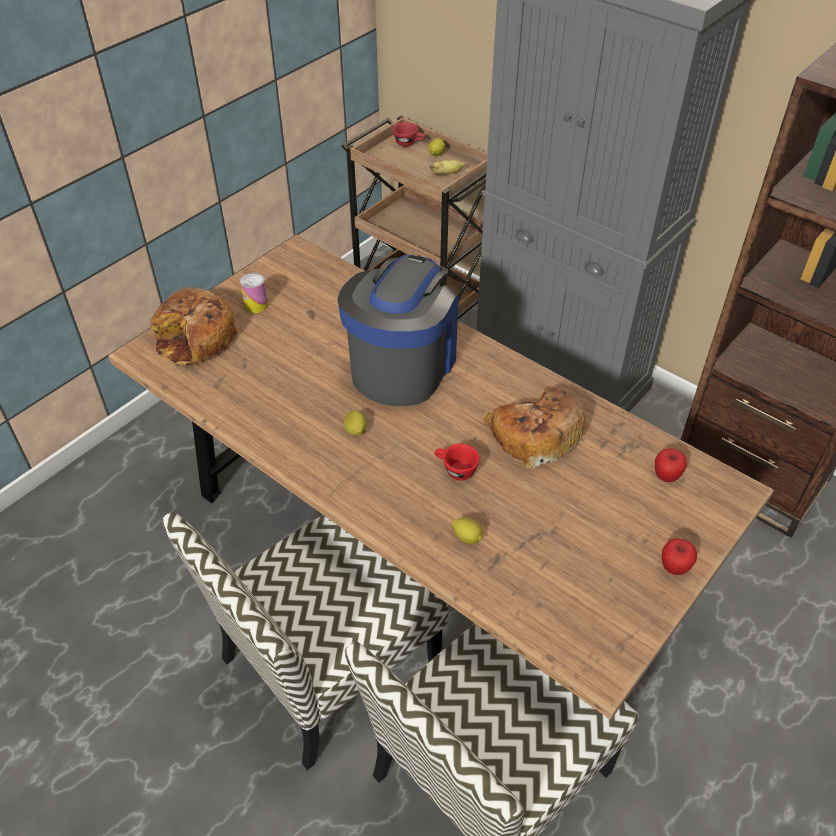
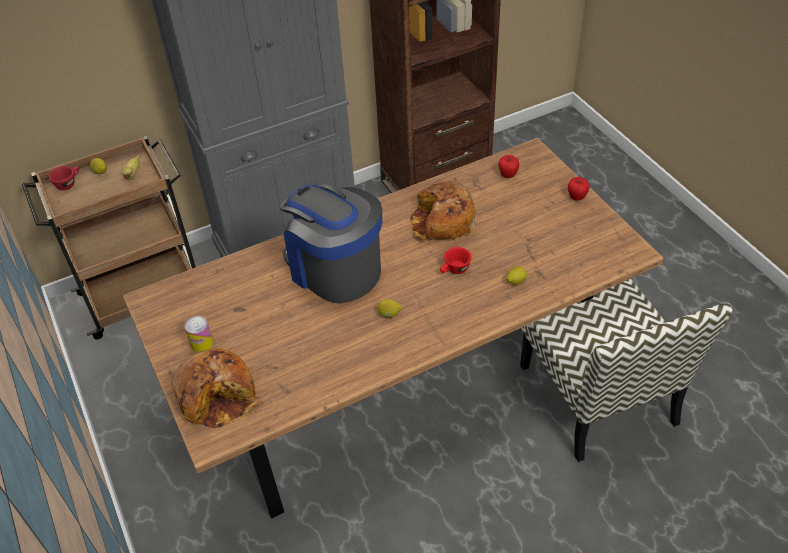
camera: 65 degrees left, 0 degrees up
(327, 665) = (481, 465): chair -> none

